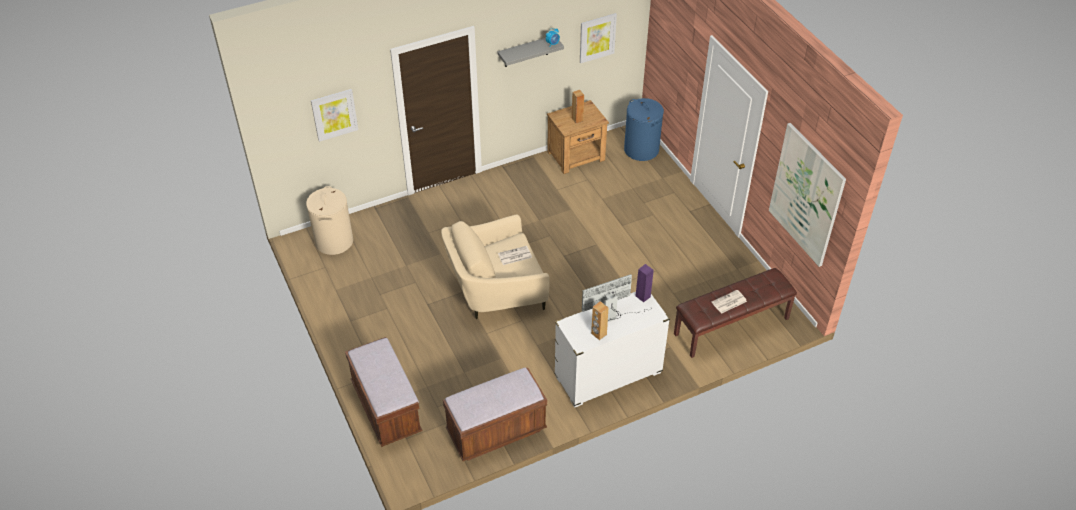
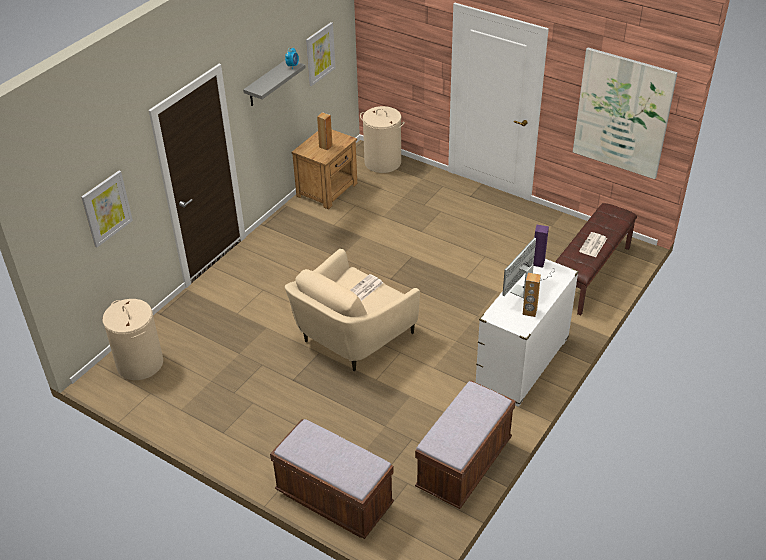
camera: 30 degrees left, 5 degrees down
(641, 149) = (383, 162): blue laundry basket -> beige laundry basket

